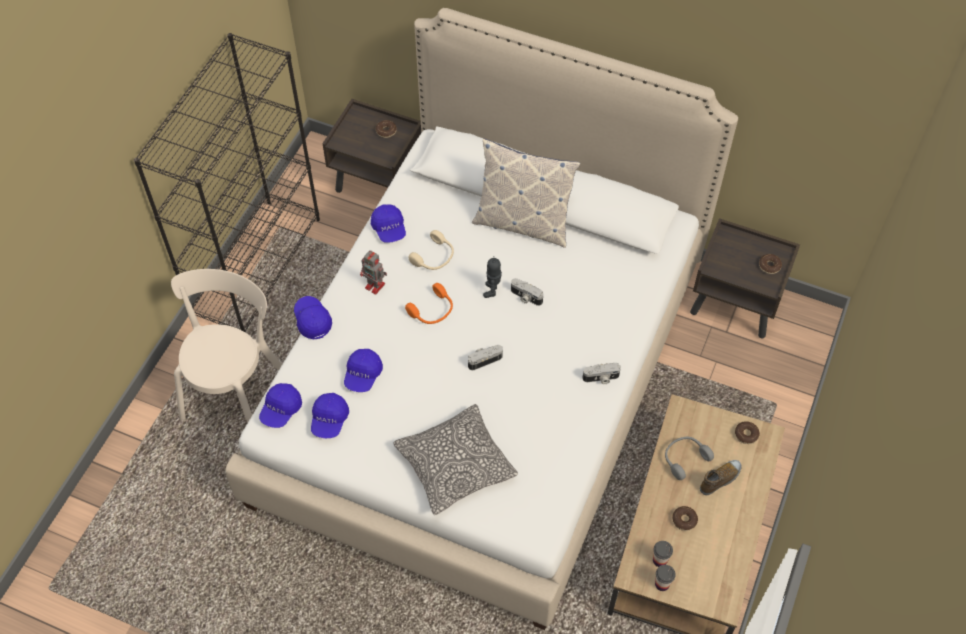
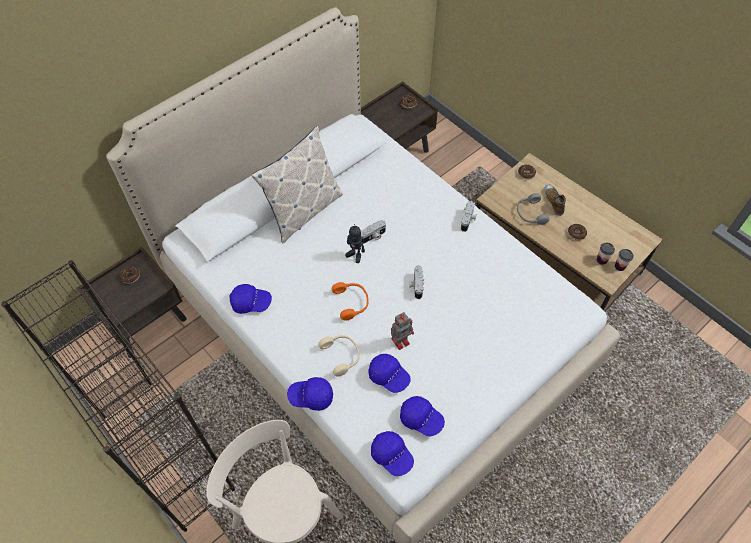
camera: 65 degrees left, 0 degrees up
(376, 286) = (303, 334): toy robot -> toy robot (401, 340)
(434, 257) = (300, 281): beige headphones -> beige headphones (341, 355)
(455, 465) = (502, 342): pillow -> none

